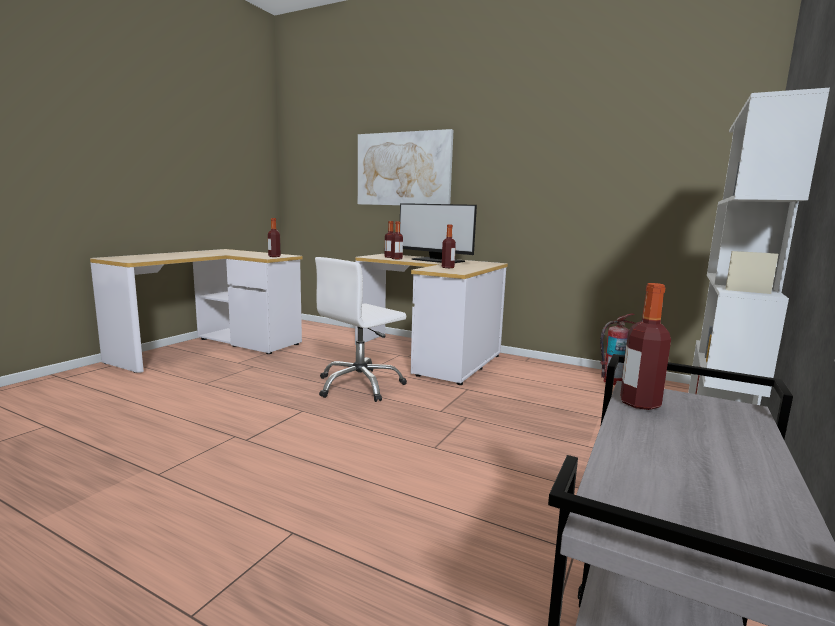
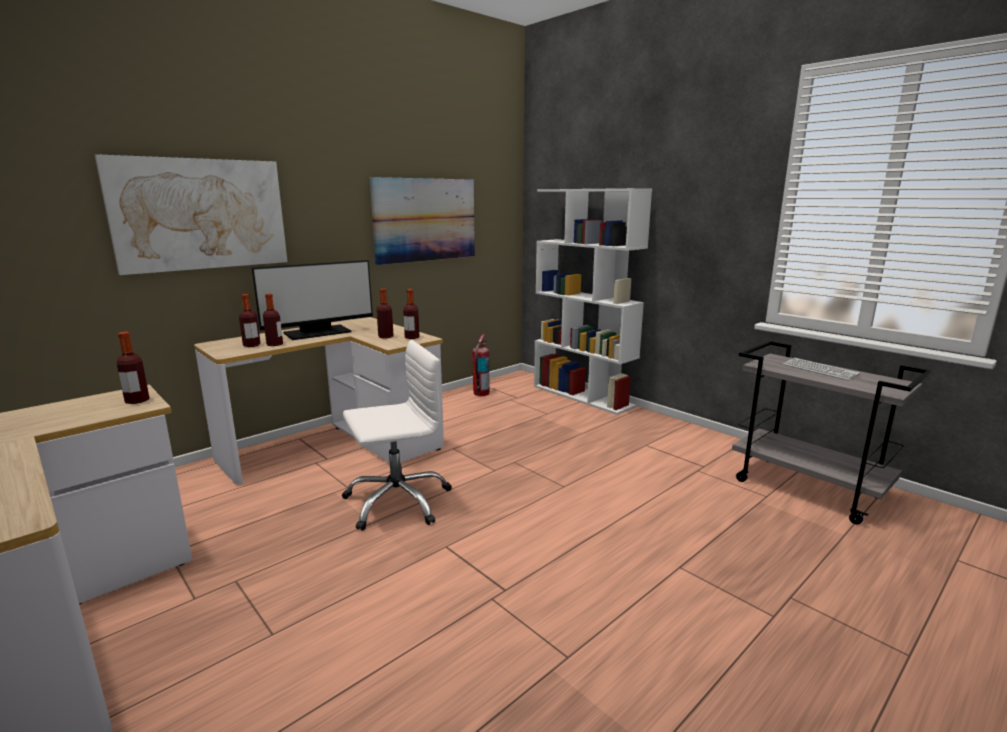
camera: 70 degrees left, 5 degrees up
(360, 385) = (397, 501): white office chair -> white office chair turned 90 degrees counterclockwise
(591, 177) = (425, 220): none -> picture
(639, 403) = (777, 368): bottle -> bottle (412, 337)
(705, 445) = (819, 370): none -> keyboard

